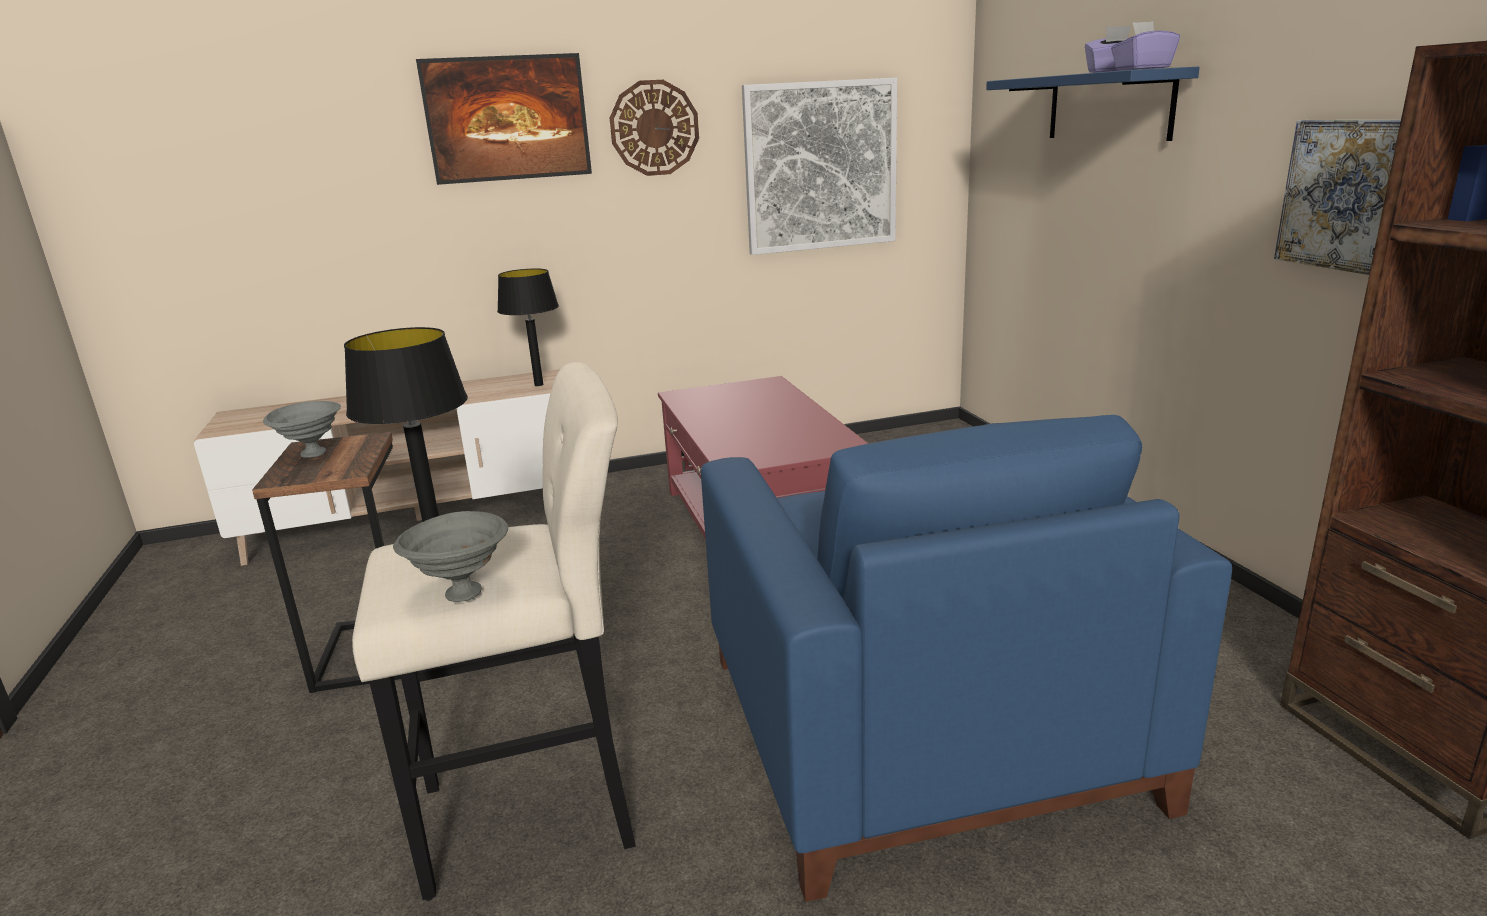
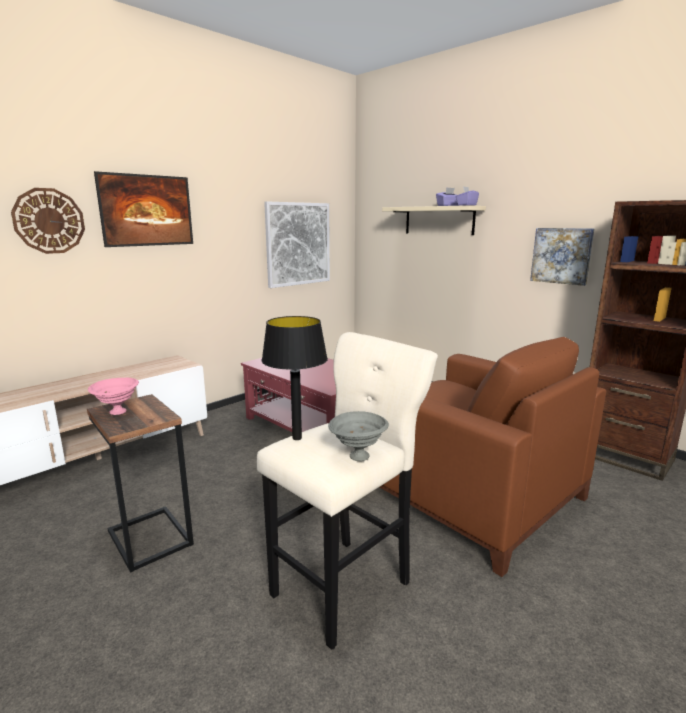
camera: 30 degrees left, 5 degrees down
(312, 454) = (118, 412): grey bowl -> pink bowl
(538, 385) = (174, 364): black table lamp -> none
(654, 128) = (224, 220): wall clock -> wall clock (49, 221)
(915, 724) = (468, 493): blue armchair -> brown armchair
(1109, 106) = (439, 220): blue shelf -> beige shelf

